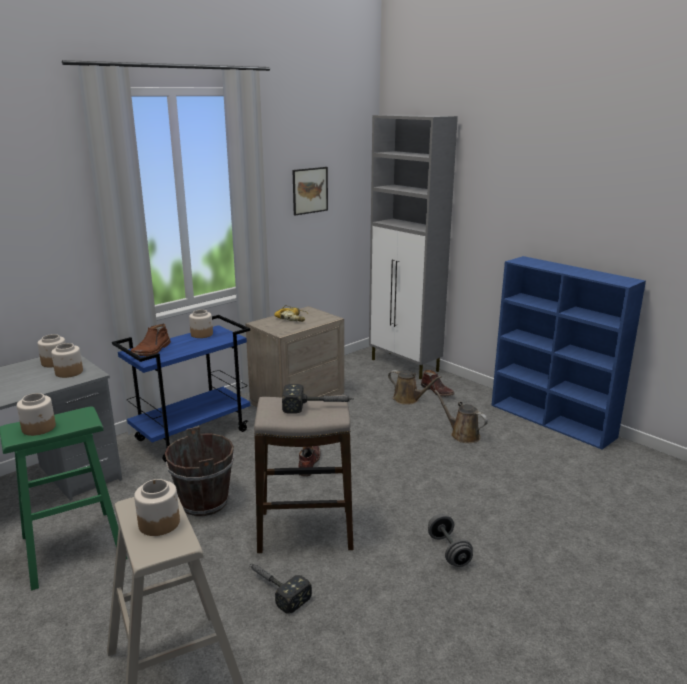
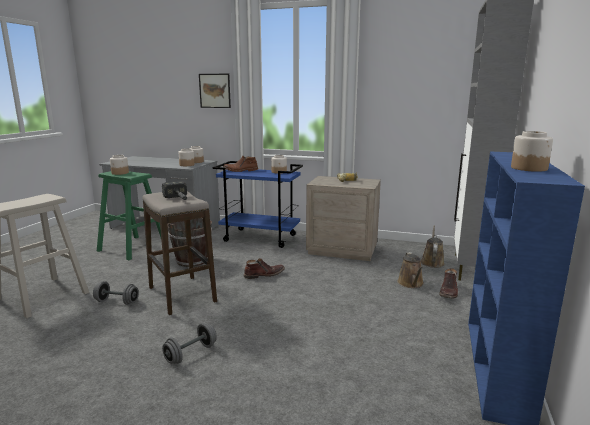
camera: 60 degrees right, 5 degrees down
(159, 523) = (26, 201): jar -> jar (529, 168)
(274, 588) = (117, 302): hammer -> grey dumbbell
(310, 190) = (415, 84): picture -> picture (215, 90)
(462, 435) = (384, 321): brown watering can -> brown watering can (432, 262)

